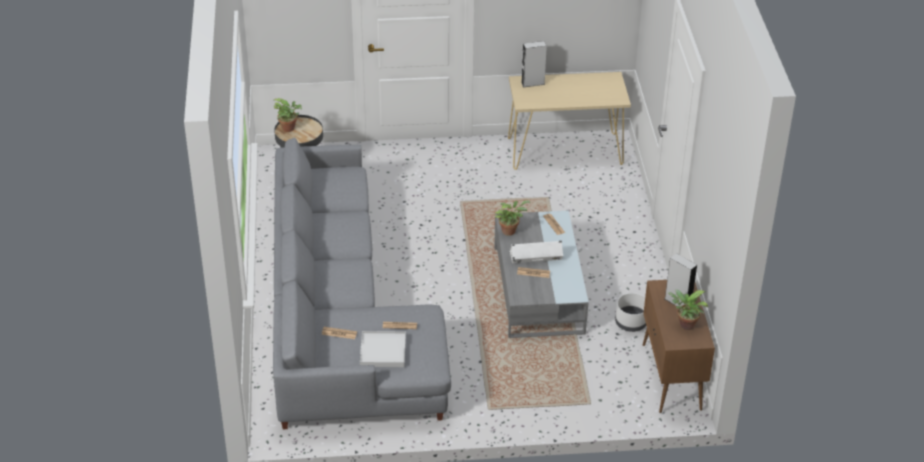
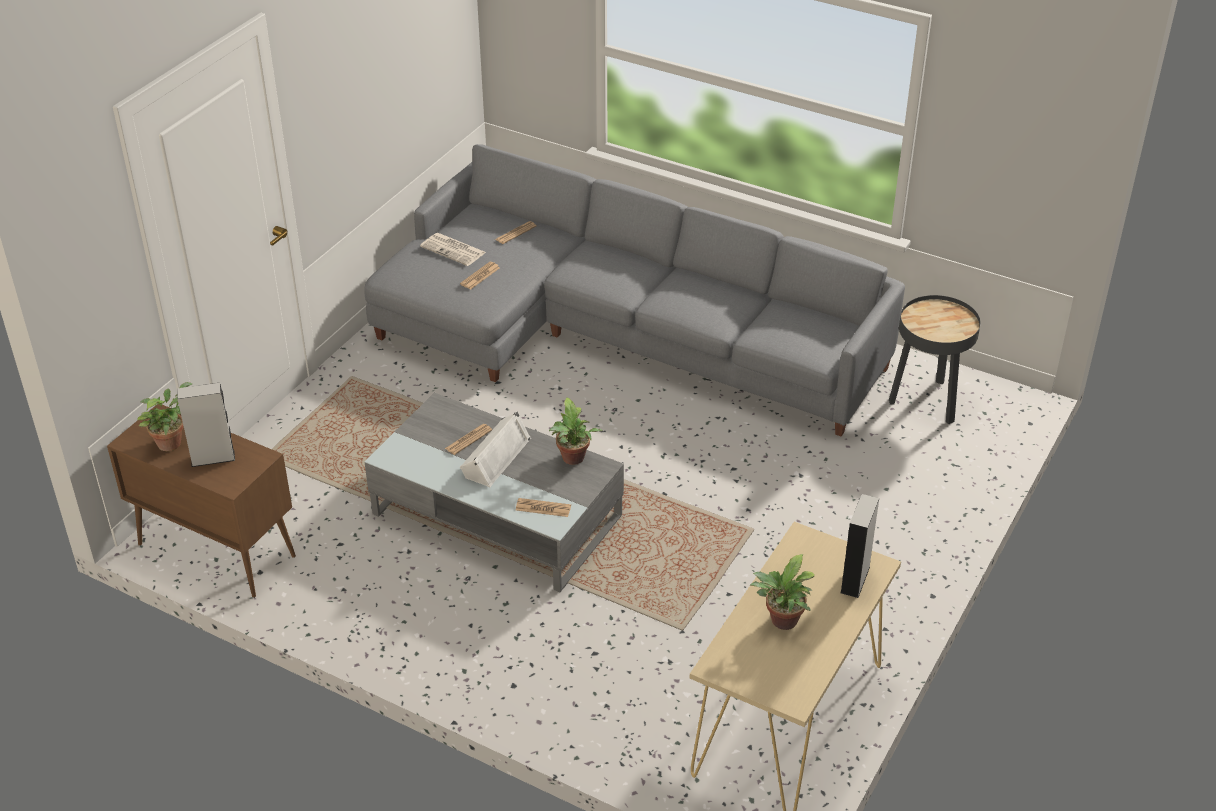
camera: 125 degrees right, 0 degrees up
(290, 128) = (952, 317): potted plant -> potted plant (781, 622)
(382, 351) = (454, 250): white tray -> newspaper
(631, 323) = (343, 568): white planter -> none

